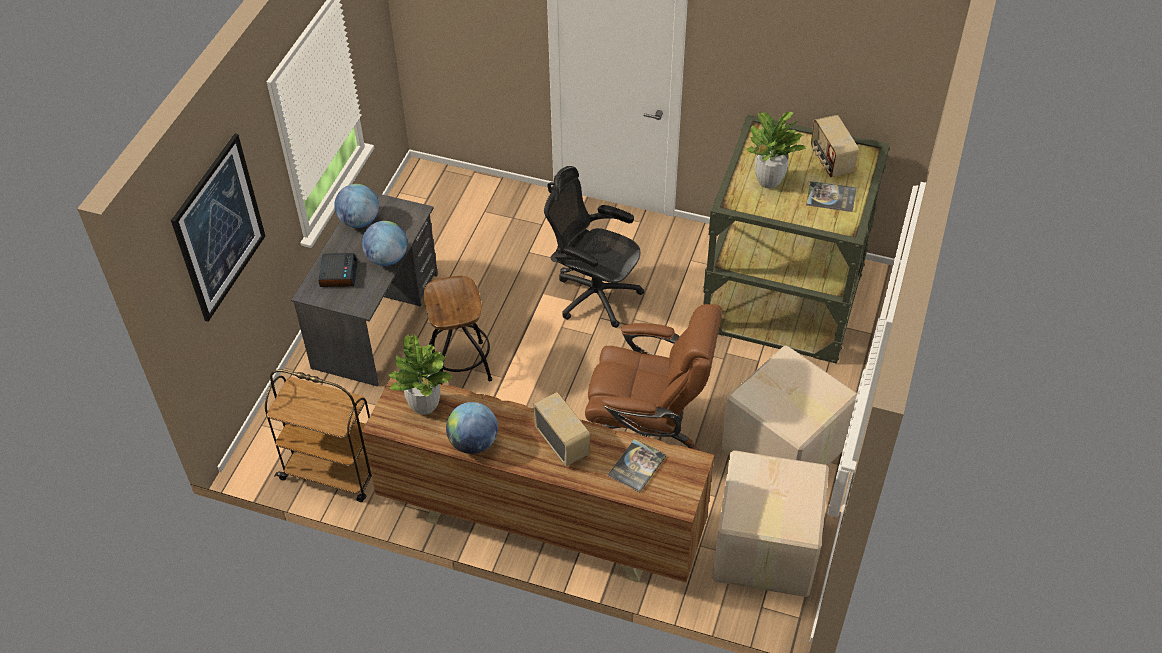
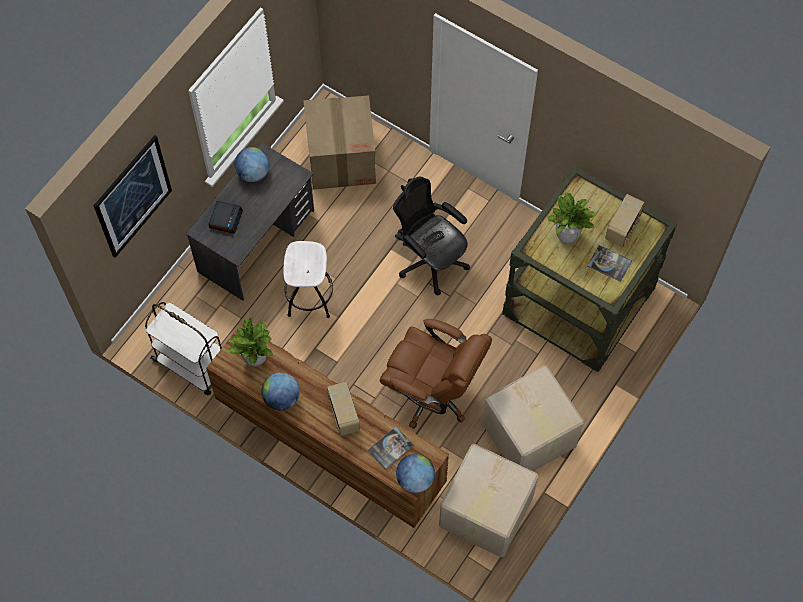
camera: 15 degrees right, 15 degrees up
(332, 474) = (192, 367): brown cart -> white cart
(387, 258) = (265, 214): globe -> globe (415, 479)
(453, 217) = (341, 158): none -> cardboard box
(461, 365) = (309, 298): brown stool -> white stool
(830, 161) = (623, 228): radio -> radio turned 150 degrees counterclockwise

